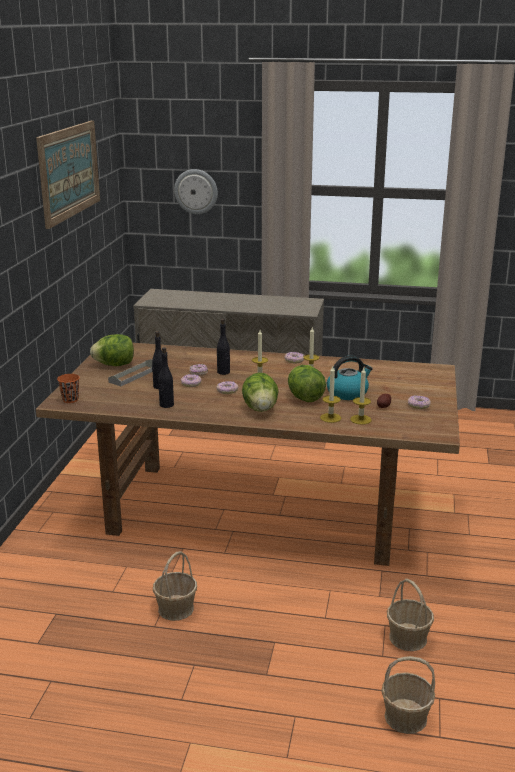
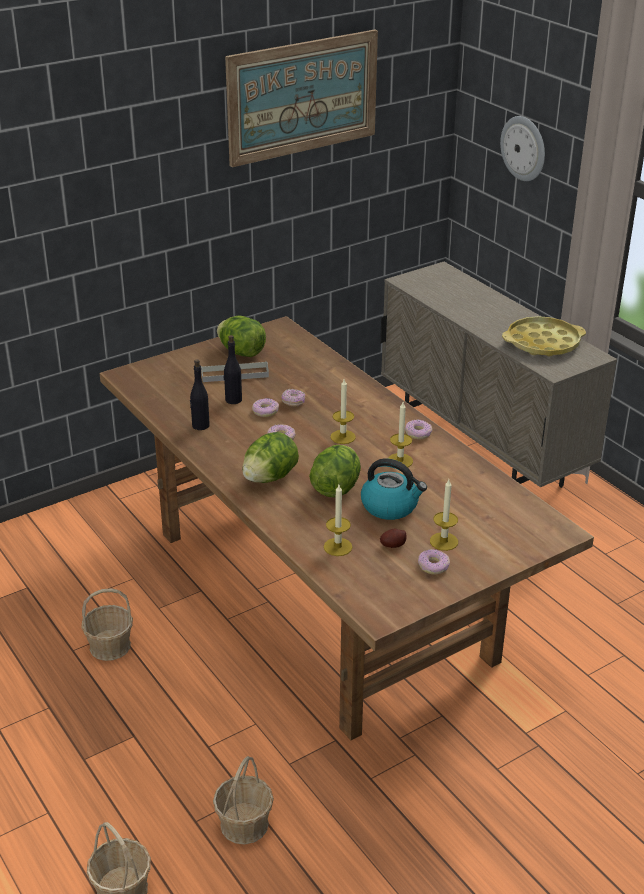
camera: 45 degrees right, 10 degrees up
(70, 400) = (138, 377): orange cup -> none
(223, 372) = (320, 412): black bottle -> none
(277, 303) = (543, 343): none -> yellow tray
(330, 418) = (313, 527): candle -> candle (444, 541)

